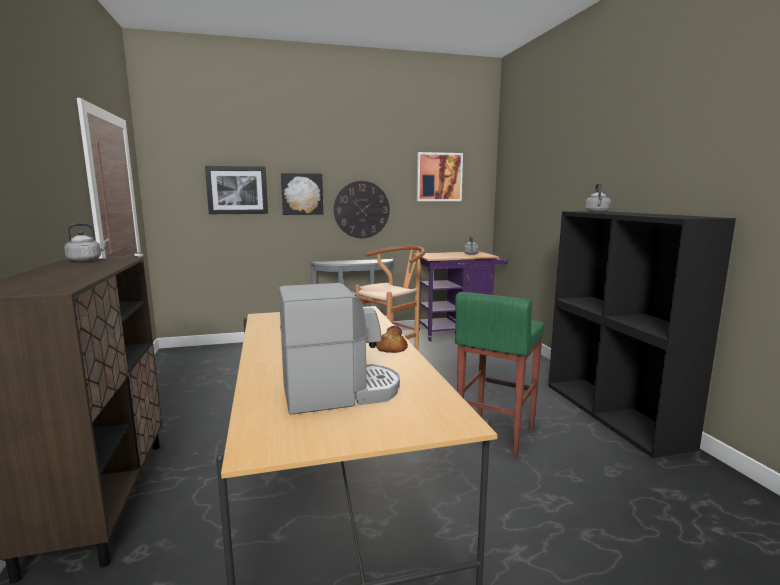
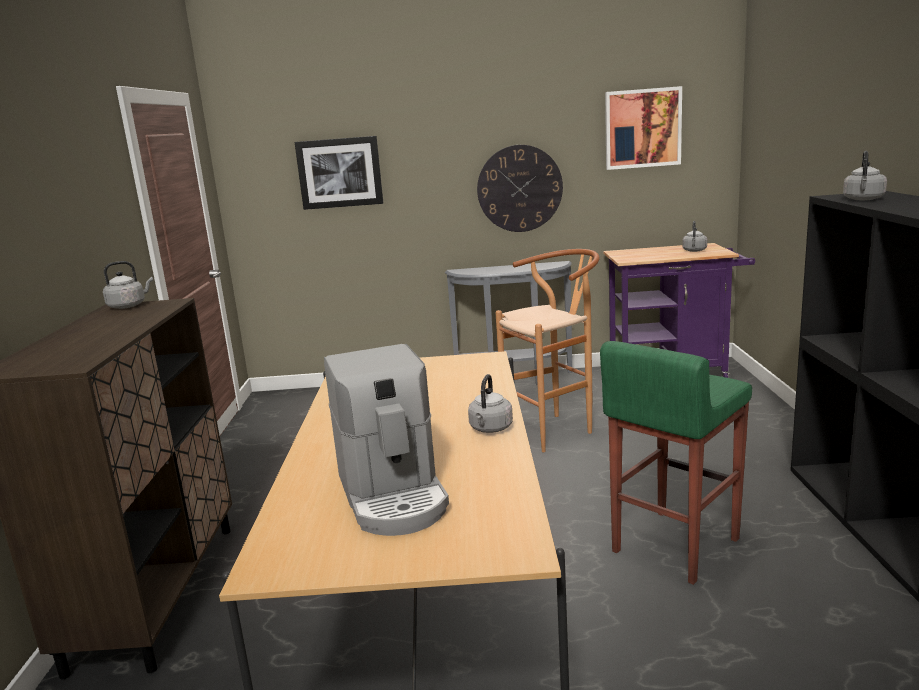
camera: 15 degrees right, 5 degrees up
(302, 194) = (430, 171): picture -> none
(340, 392) = (393, 496): coffee machine -> coffee machine turned 75 degrees clockwise
(391, 349) = (490, 429): bread -> grey kettle

